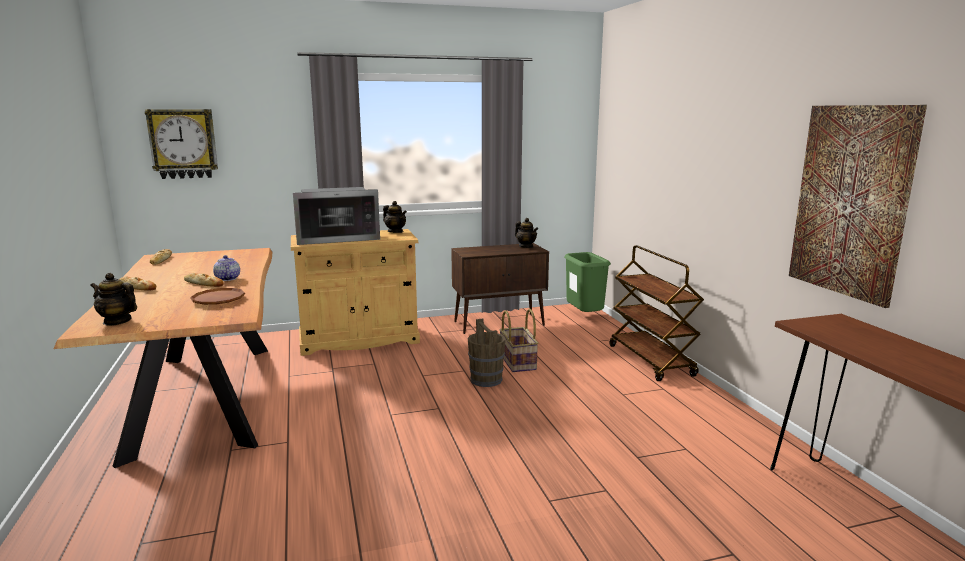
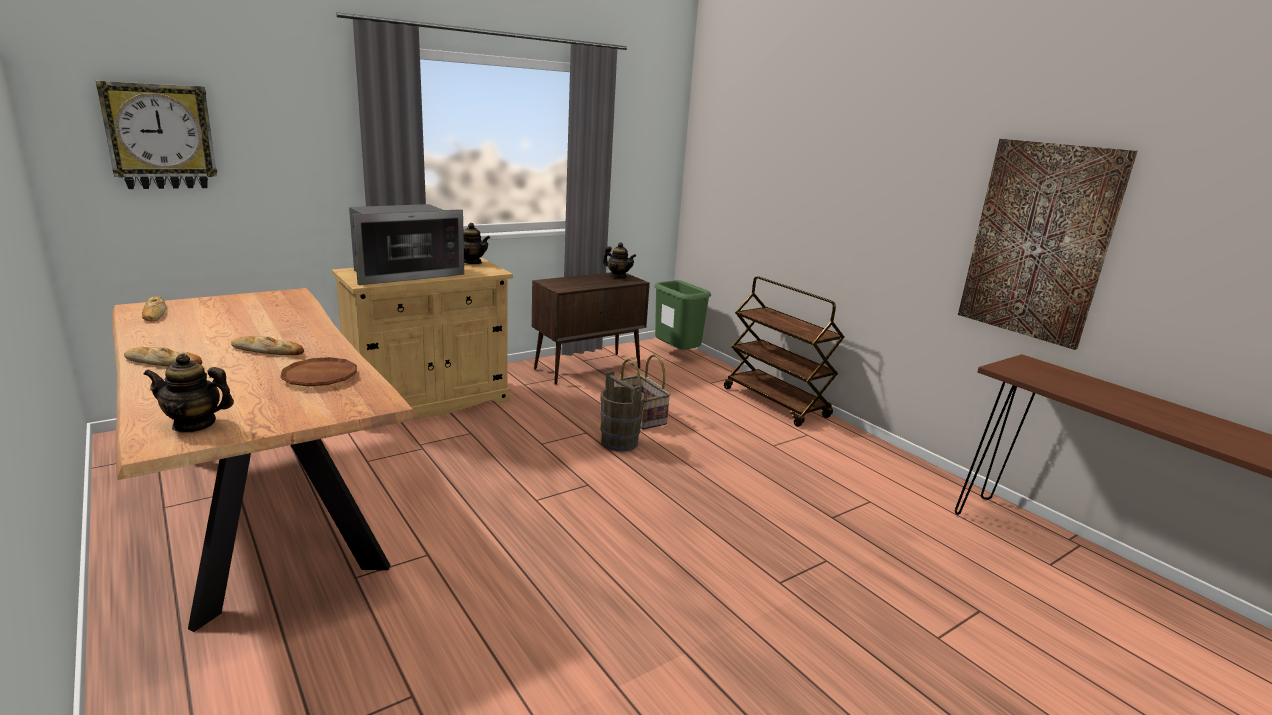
camera: 20 degrees left, 5 degrees up
(227, 279) = (296, 341): teapot -> none

